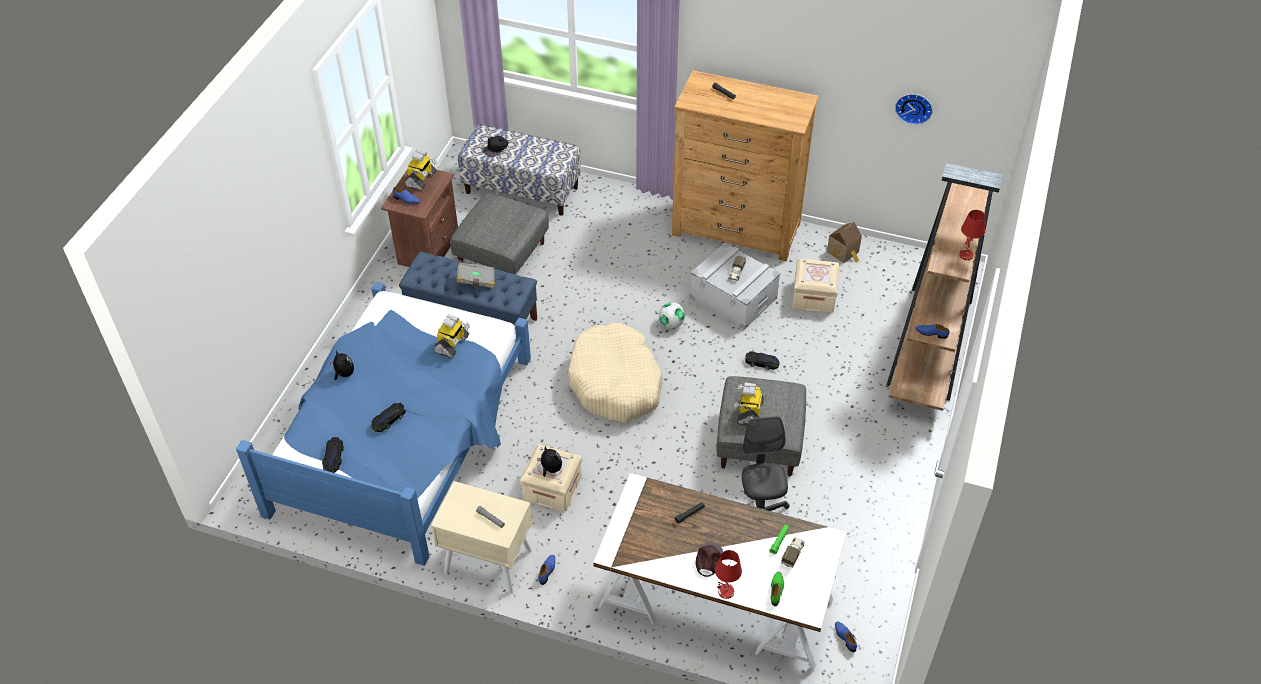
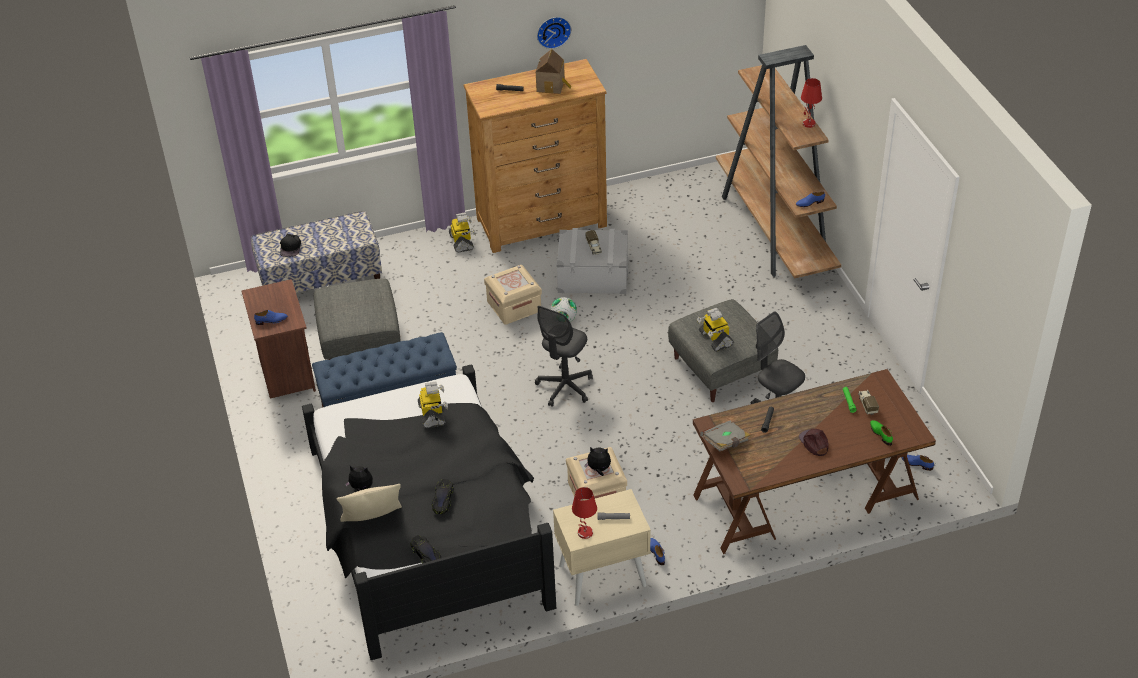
camera: 35 degrees left, 5 degrees down
(326, 405) = (373, 521): none -> beige pillow
(404, 436) = (428, 526): blue bed -> black bed
(421, 180) = (267, 298): toy robot -> toy robot (462, 242)
(476, 281) = (393, 358): grey book -> grey book (725, 442)
(615, 383) = (565, 387): beige dog bed -> grey office chair
(715, 604) = (805, 498): white desk -> brown desk
(725, 592) = (848, 457): red table lamp -> red table lamp (585, 533)
(762, 362) = (665, 310): black toy car -> none
(813, 296) = (654, 241): beige storage box -> beige storage box (514, 306)
(844, 252) = (645, 197): toy house -> toy house (552, 86)
(914, 107) = (671, 34): wall clock -> wall clock (553, 31)

